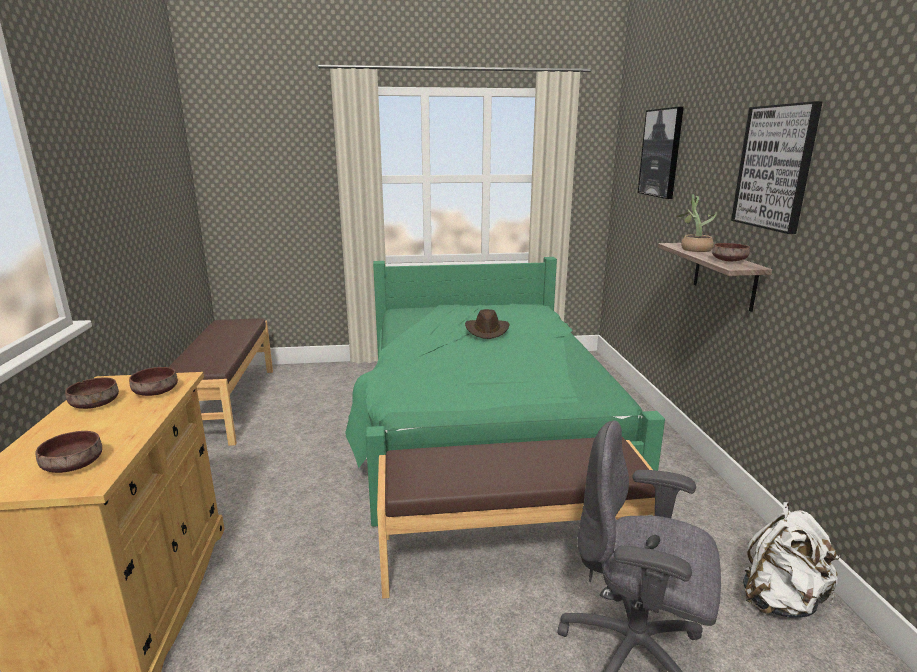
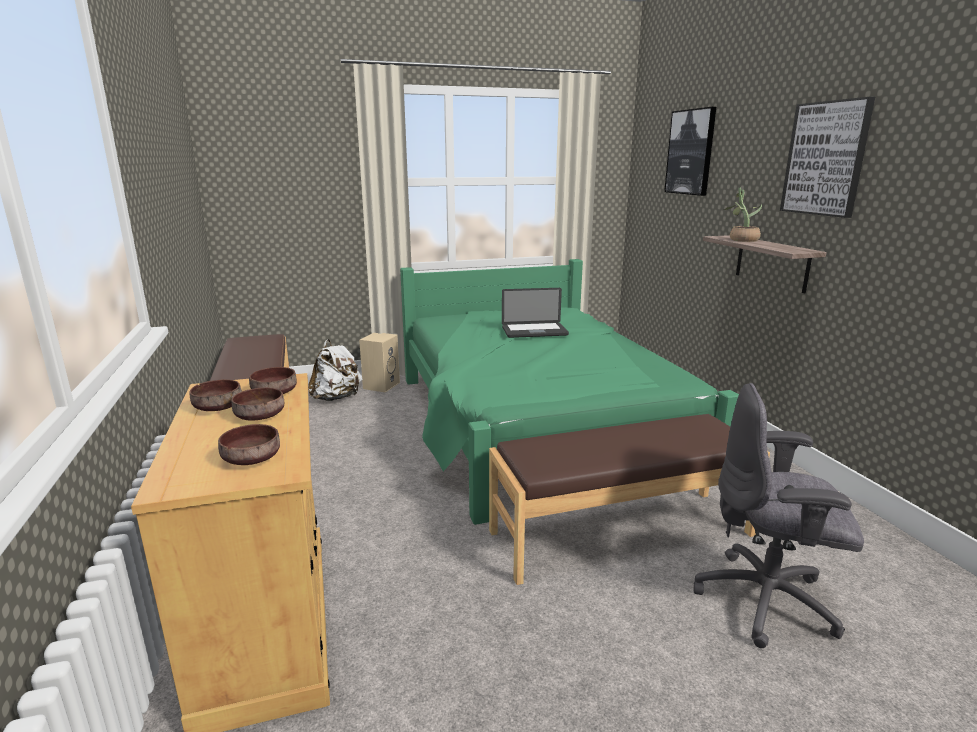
camera: 10 degrees left, 0 degrees up
(354, 370) = (381, 385): none -> beige speaker
(487, 330) = (534, 331): brown hat -> laptop
(728, 260) = (782, 247): brown bowl -> brown bowl (260, 416)
(780, 600) = (866, 544): white backpack -> white backpack (337, 398)

